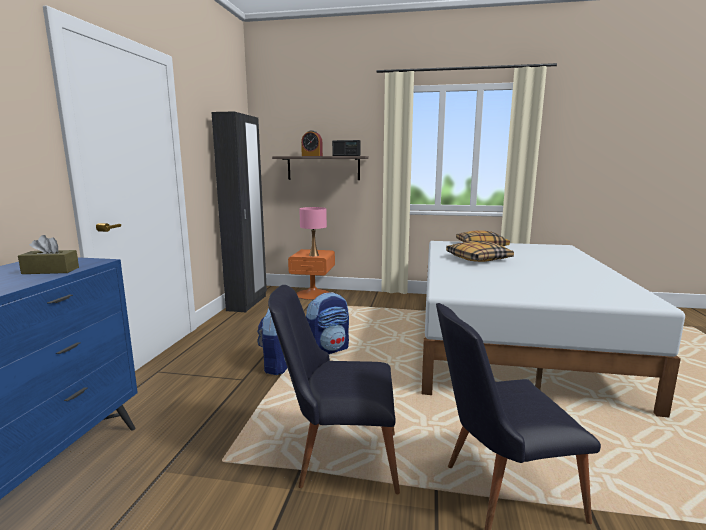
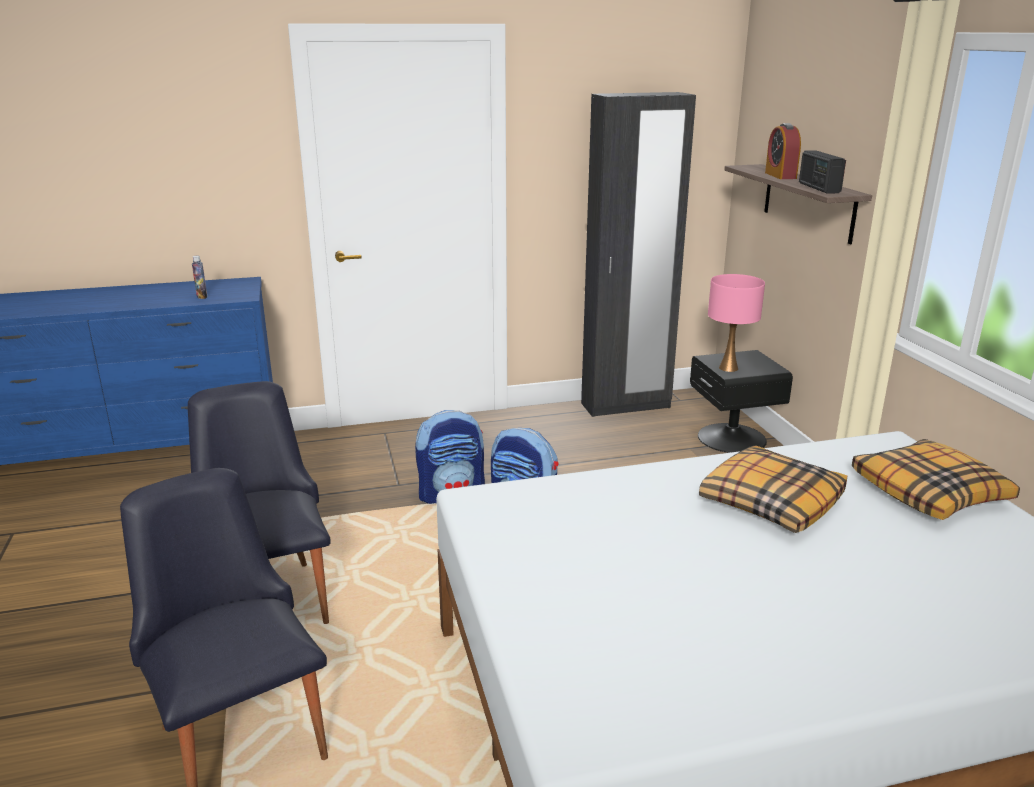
camera: 65 degrees right, 10 degrees up
(51, 271) = (202, 297): brown tissue box -> bottle
(313, 294) = (732, 438): orange nightstand -> black nightstand

